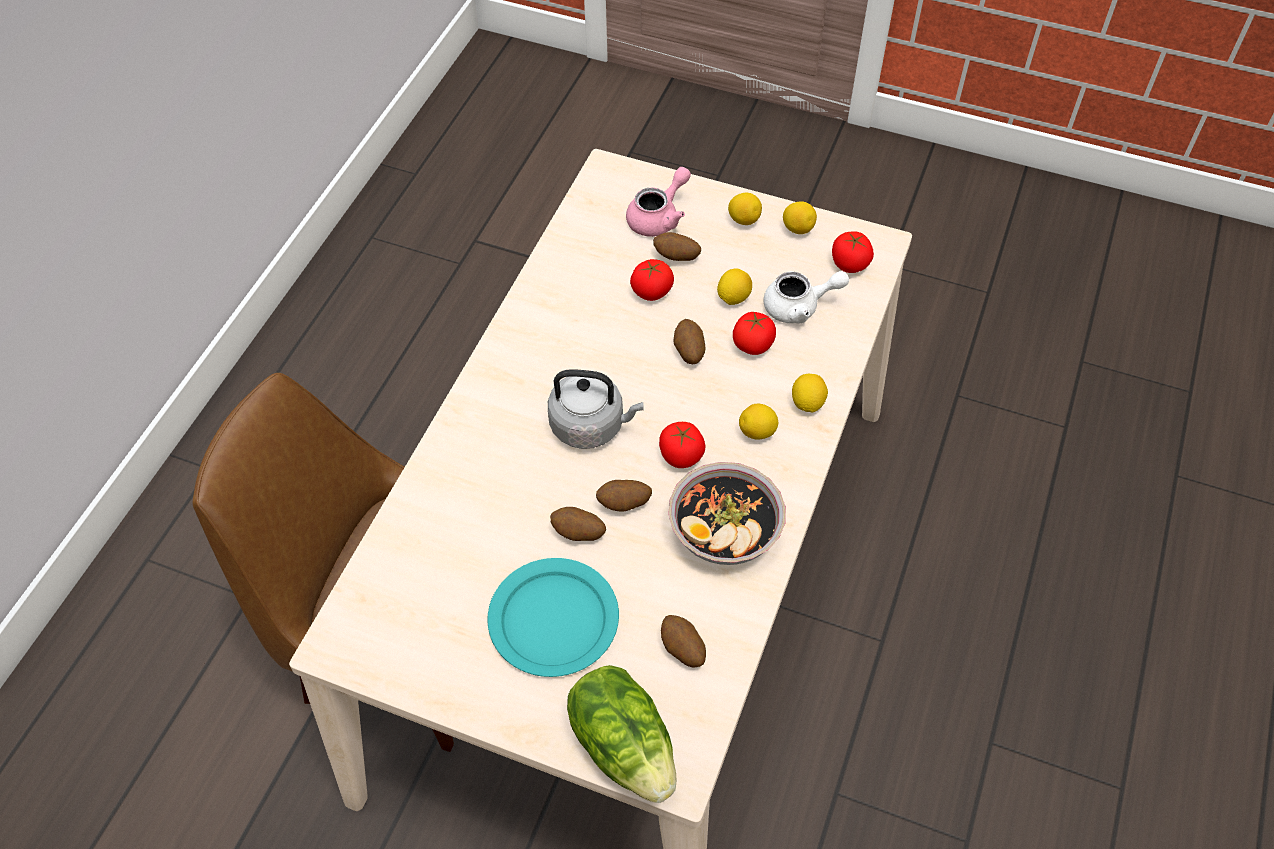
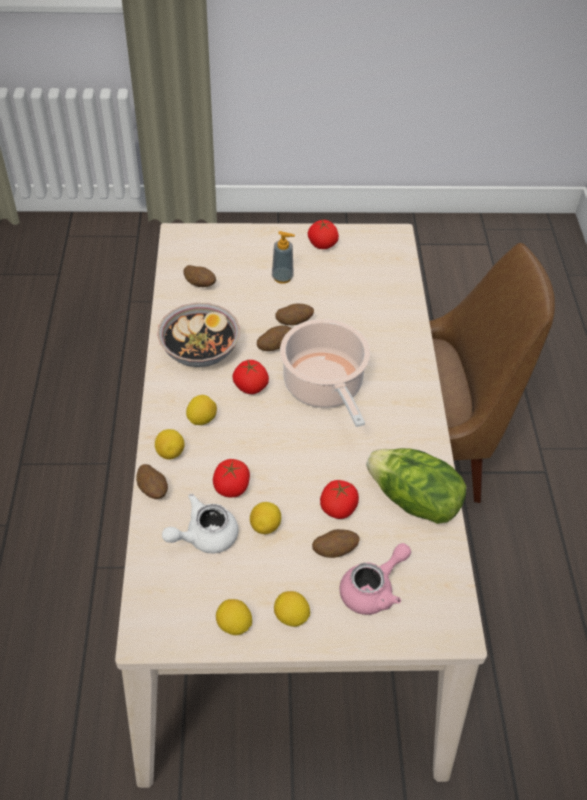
camera: 155 degrees right, 5 degrees down
(553, 620) = (282, 277): turquoise plate -> soap dispenser
(591, 425) = (324, 387): grey kettle -> cooking pot
(624, 745) = (213, 239): lettuce -> lettuce (413, 501)
(659, 217) = (373, 589): pink teapot -> pink teapot turned 150 degrees counterclockwise
(688, 351) = (281, 464): potato -> potato (153, 490)
(849, 264) = (170, 599): tomato -> tomato (322, 244)

